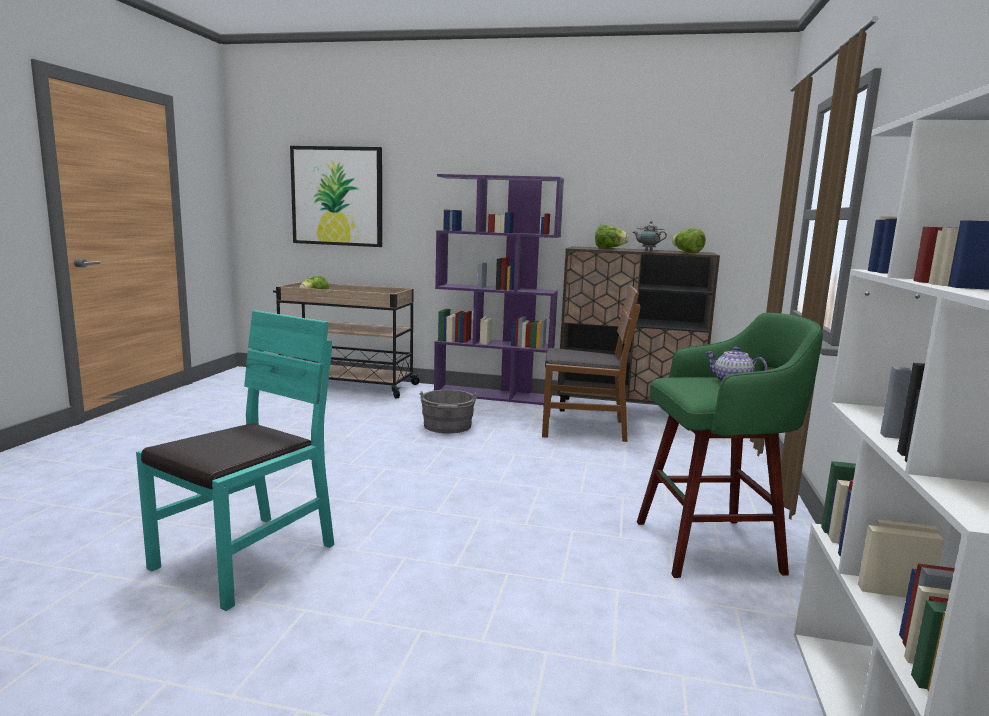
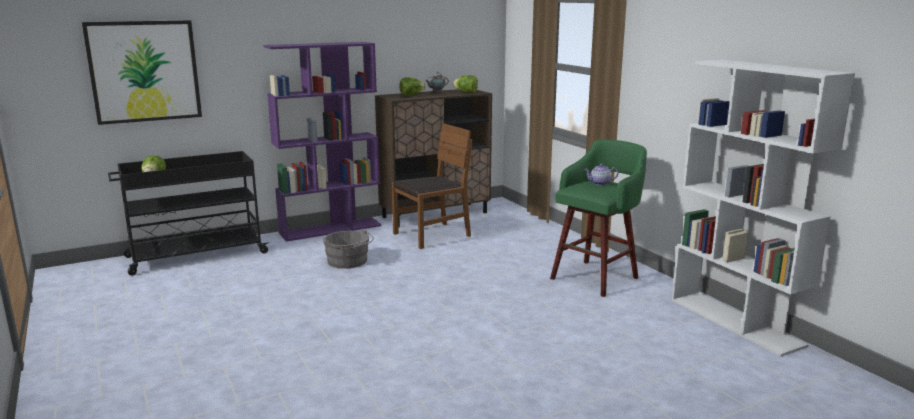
camera: 40 degrees left, 5 degrees up
(246, 558) = (406, 377): turquoise chair -> none
(345, 385) = (195, 255): beige cart -> black cart

